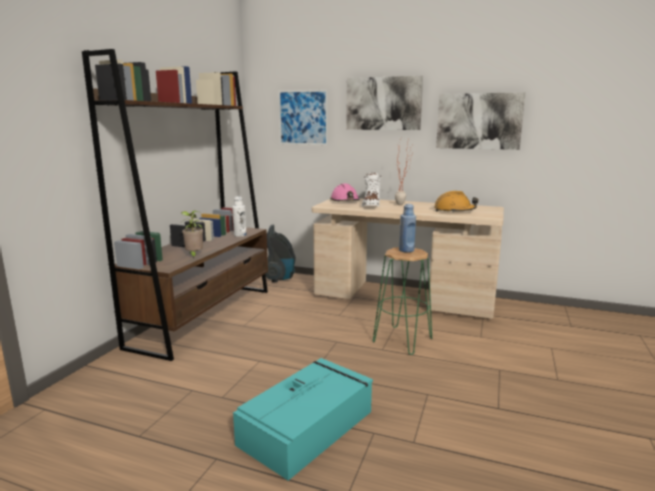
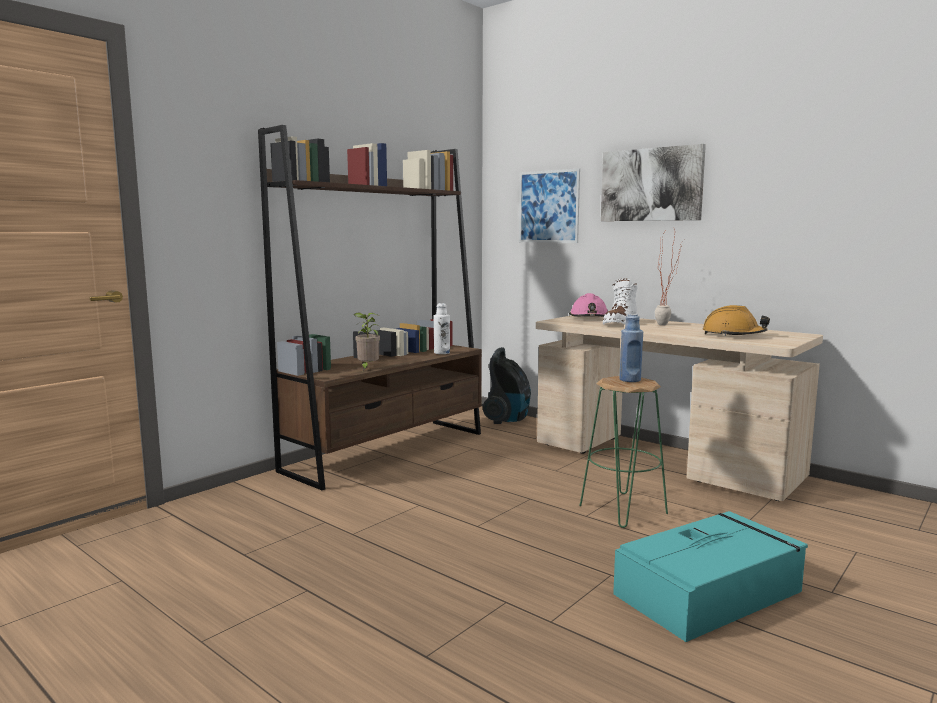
camera: 20 degrees right, 5 degrees down
(308, 426) = (430, 580): turquoise storage box -> turquoise storage box (710, 592)
(479, 121) = (786, 206): picture -> none

